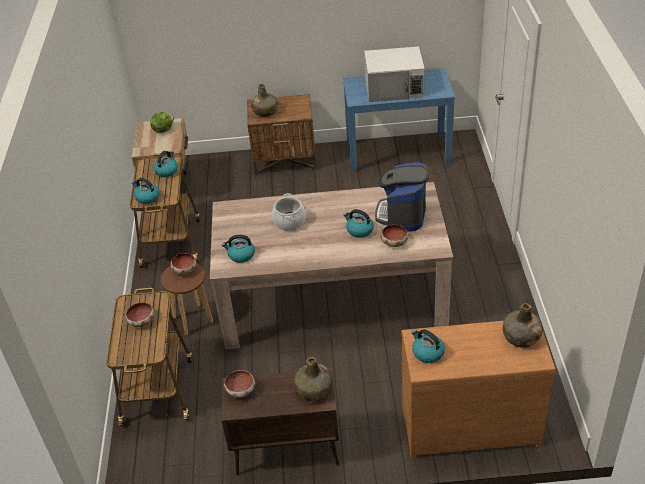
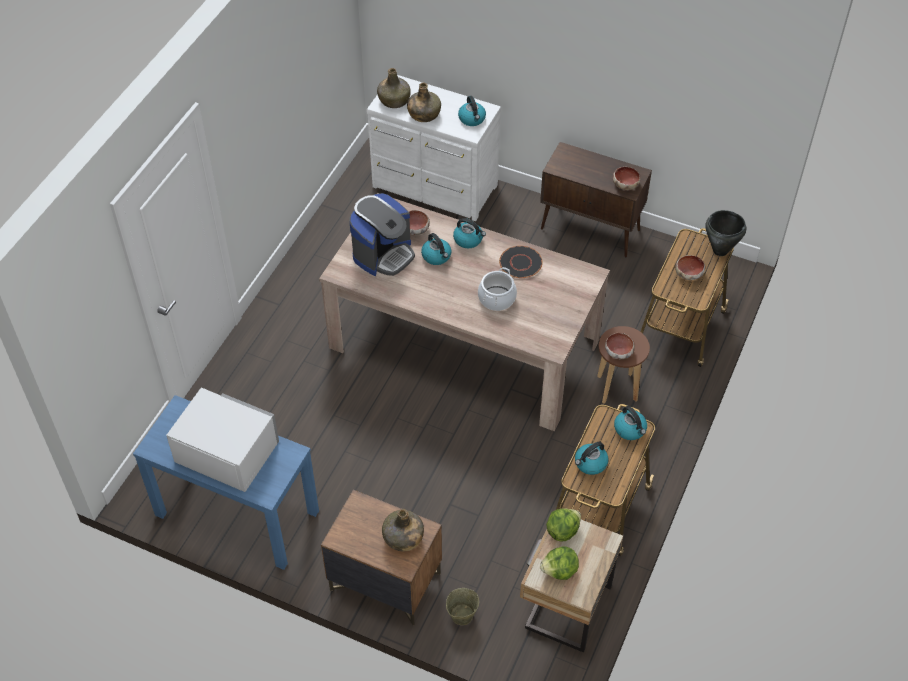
camera: 155 degrees left, 10 degrees up
(118, 353) = (720, 250): none -> black cooking pot
(170, 145) = (562, 531): none -> lettuce
(230, 164) = (461, 615): none -> beige bucket
(241, 255) = (567, 281): kettle -> kettle (468, 239)
(288, 253) = (520, 263): none -> black plate
(314, 390) = (566, 161): green bottle -> green bottle (424, 114)
(468, 423) = (434, 188): brown dresser -> white dresser

